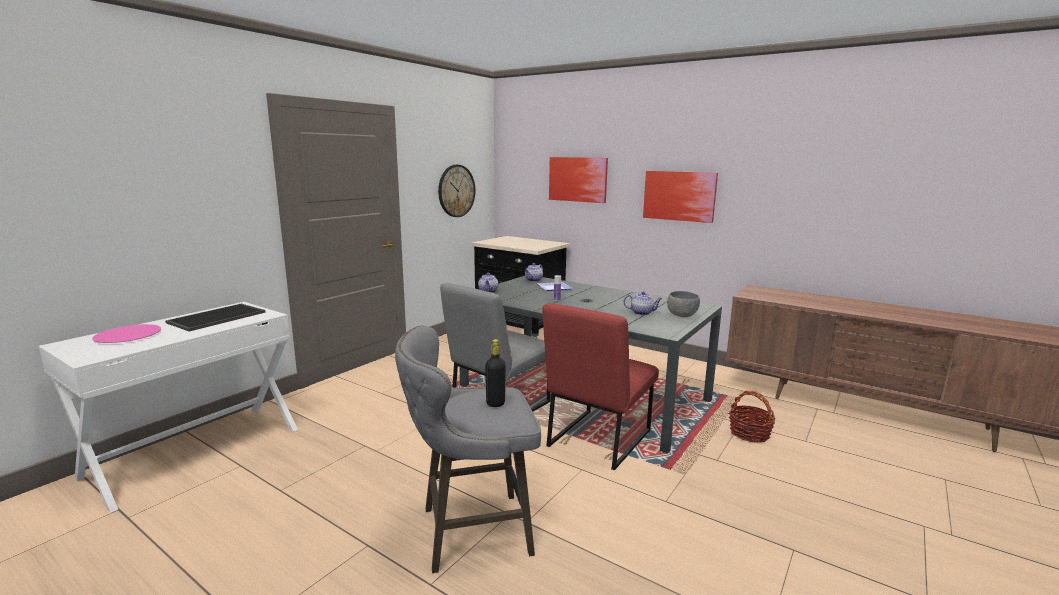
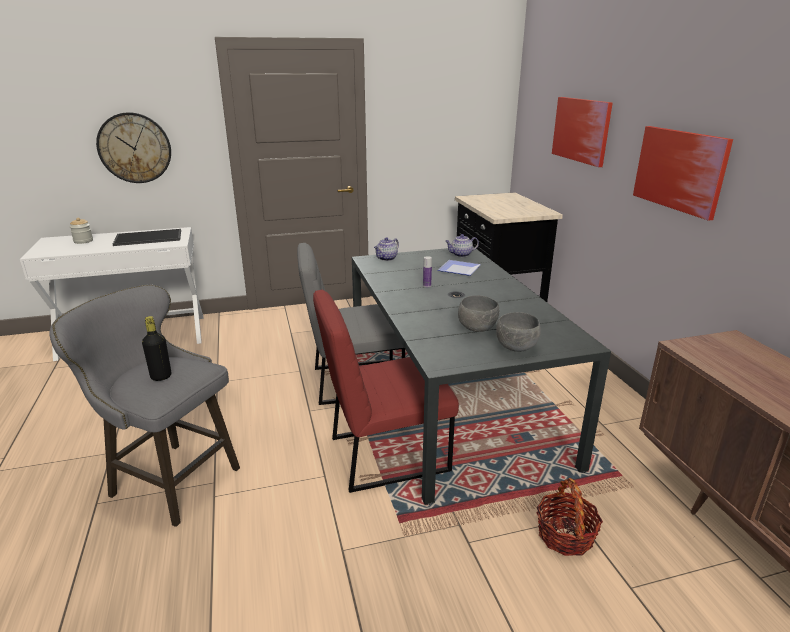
camera: 40 degrees right, 10 degrees up
(128, 336) = (83, 241): pink plate -> jar
(456, 191) = (450, 134): wall clock -> wall clock (134, 148)
(642, 313) = (478, 328): teapot -> grey bowl

